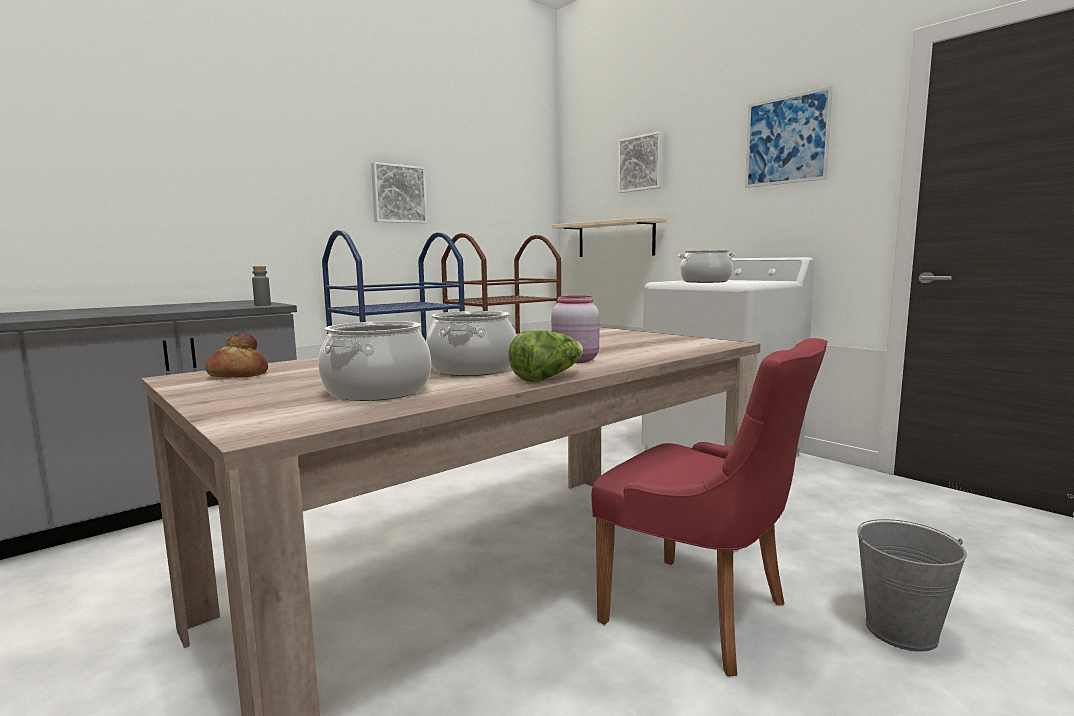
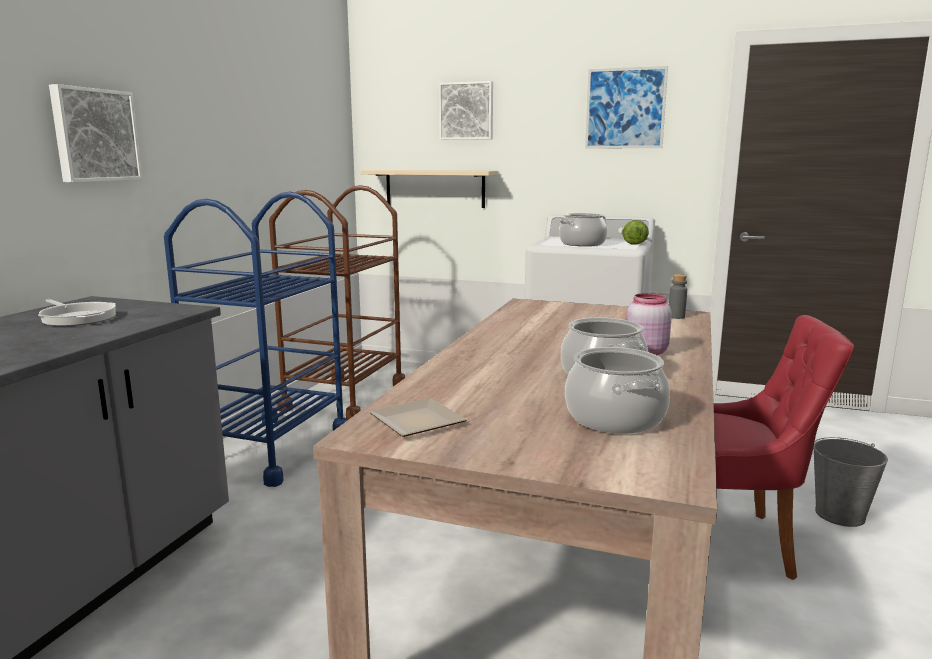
camera: 30 degrees left, 5 degrees up
(204, 305) = (77, 317): none -> frying pan
(237, 375) = (414, 421): bread -> plate
(262, 305) = (176, 311): grey bottle -> grey bottle (676, 317)
(398, 194) = (222, 141): picture -> picture (94, 135)
(547, 377) = (686, 377): lettuce -> lettuce (634, 243)

